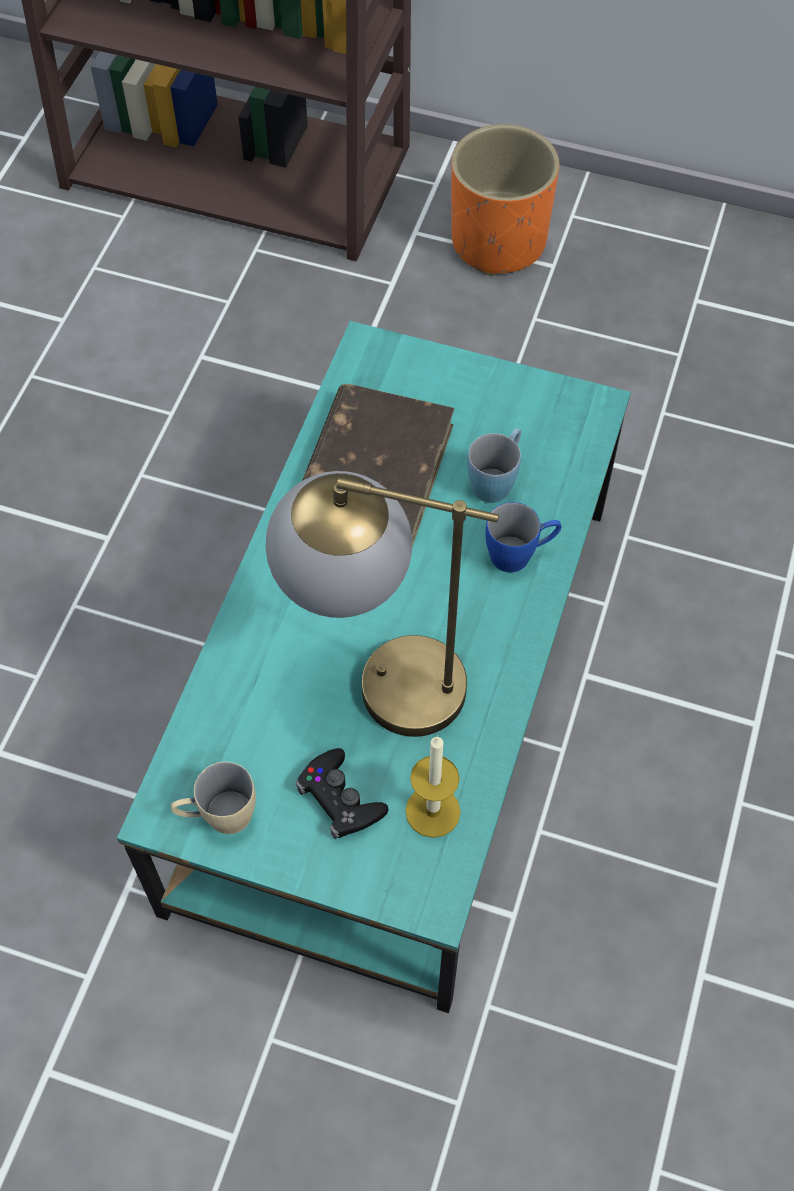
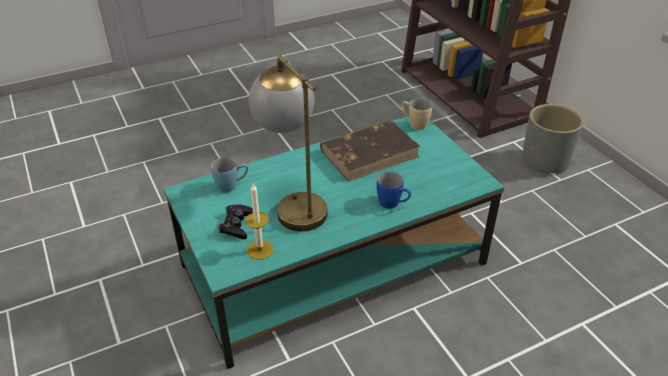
camera: 45 degrees right, 20 degrees down
(218, 817) = (196, 203): beige mug -> beige mug (414, 123)
(496, 480) = (414, 179): blue mug -> blue mug (231, 186)
(498, 242) = (544, 161): orange planter -> grey planter

